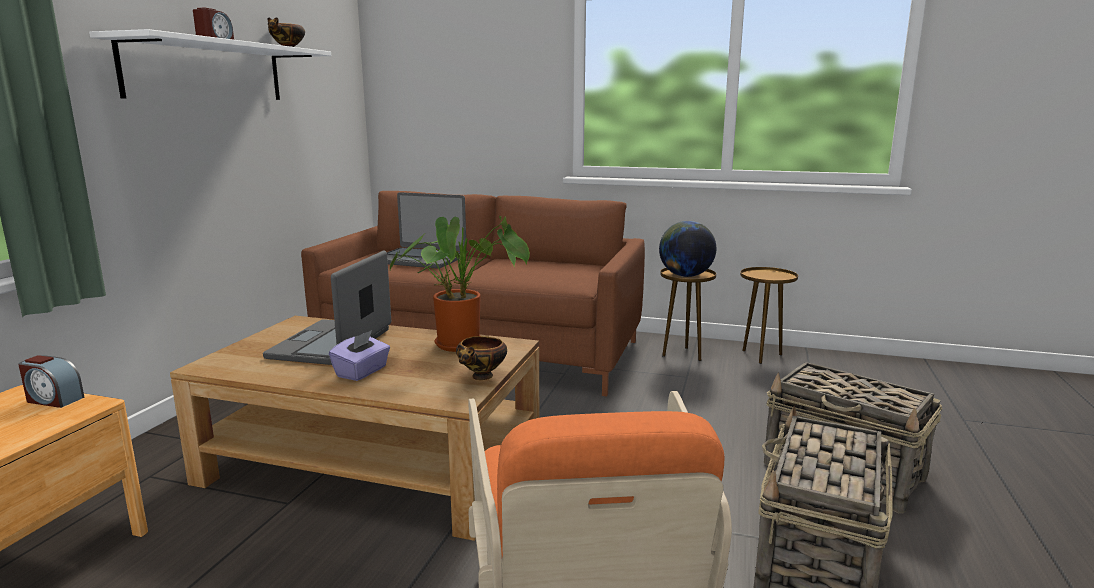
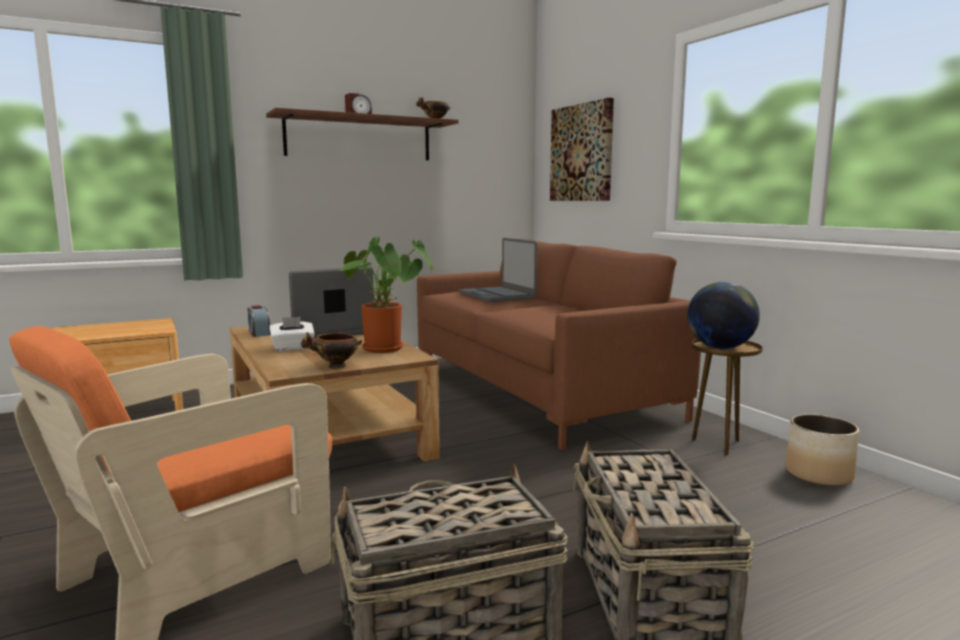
camera: 45 degrees right, 5 degrees down
(54, 400) = (159, 325): alarm clock -> alarm clock (259, 333)
(207, 71) = (359, 138): white shelf -> brown shelf
(362, 372) = (293, 348): purple tissue box -> white tissue box
(447, 93) = (582, 153): none -> picture
(761, 356) = (817, 474): brown side table -> planter

